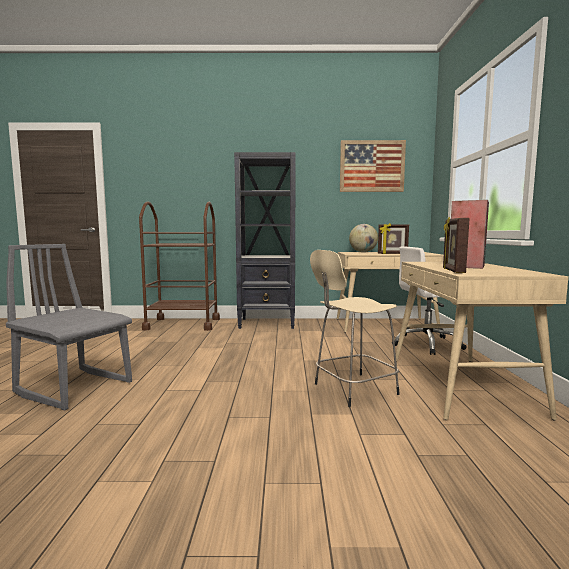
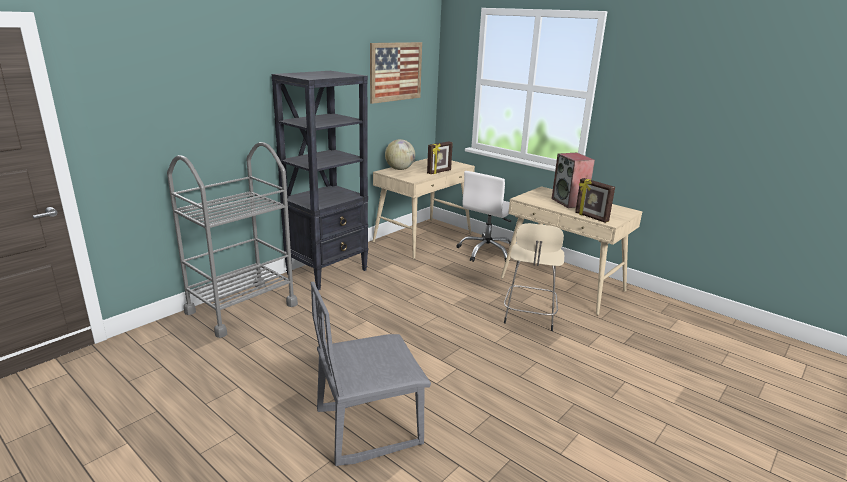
camera: 50 degrees left, 15 degrees up
(183, 324) = (242, 308): brown cart -> grey cart

